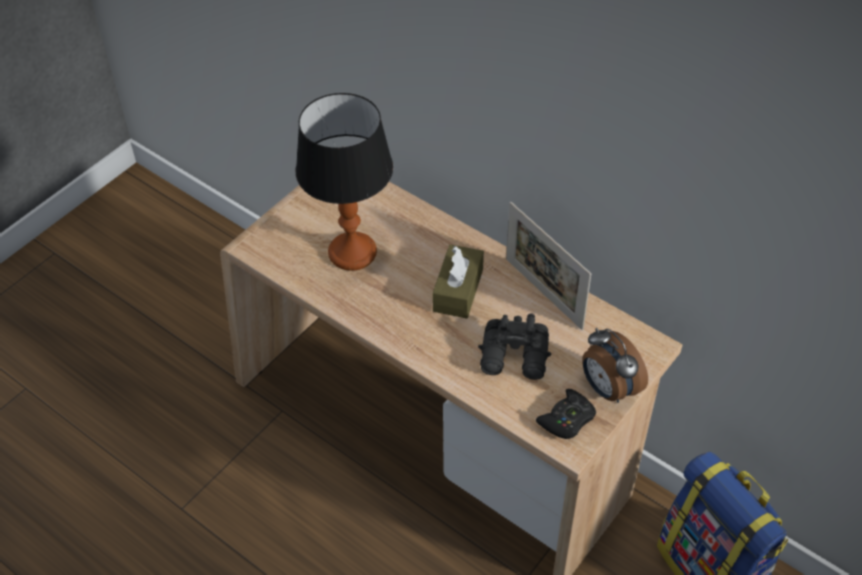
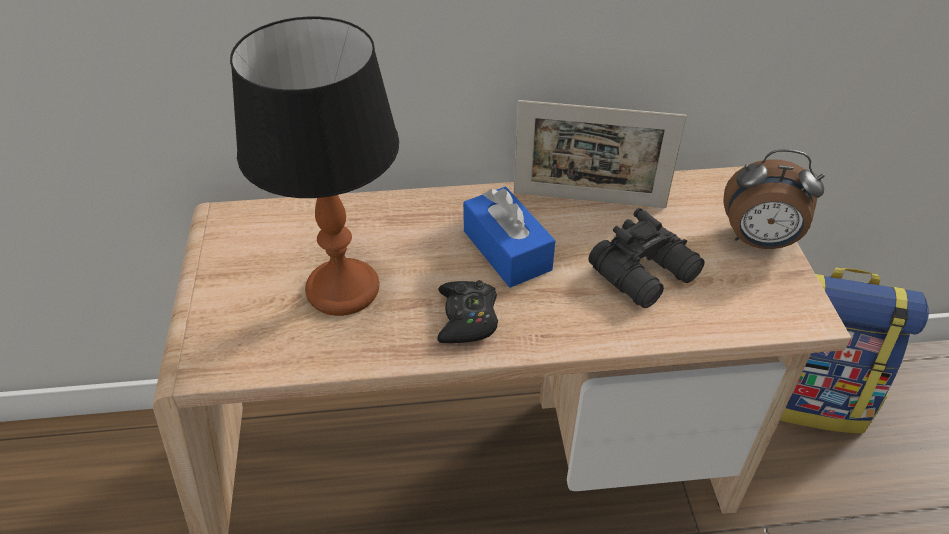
camera: 45 degrees left, 5 degrees down
(458, 290) = (507, 250): brown tissue box -> blue tissue box
(567, 419) = (769, 294): black game controller -> black game controller (467, 318)

